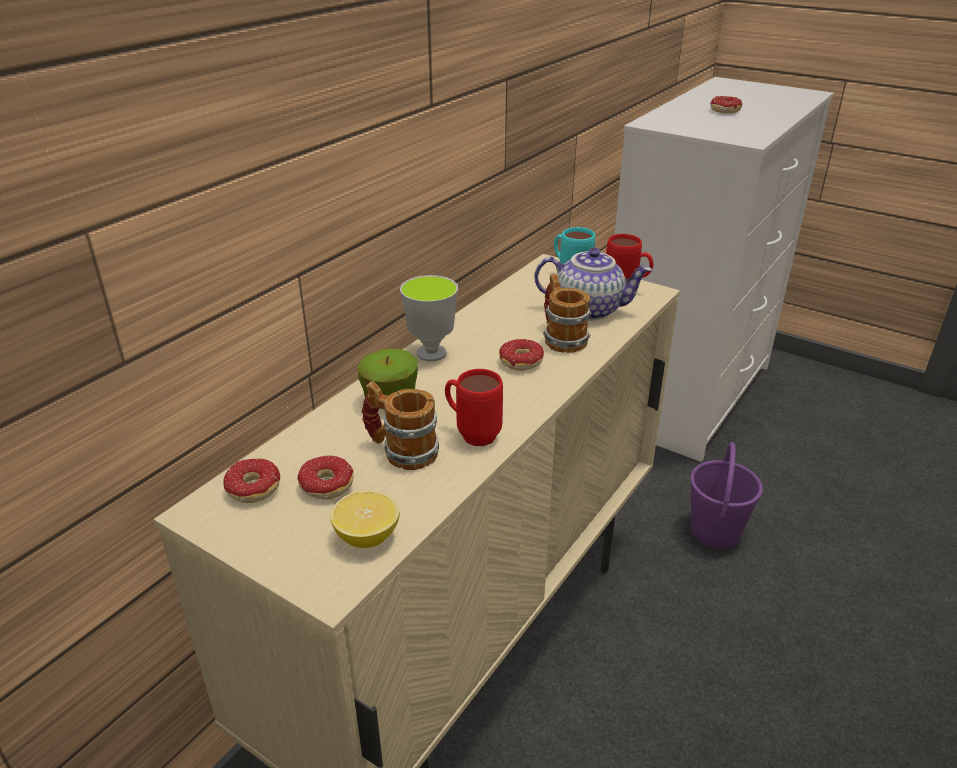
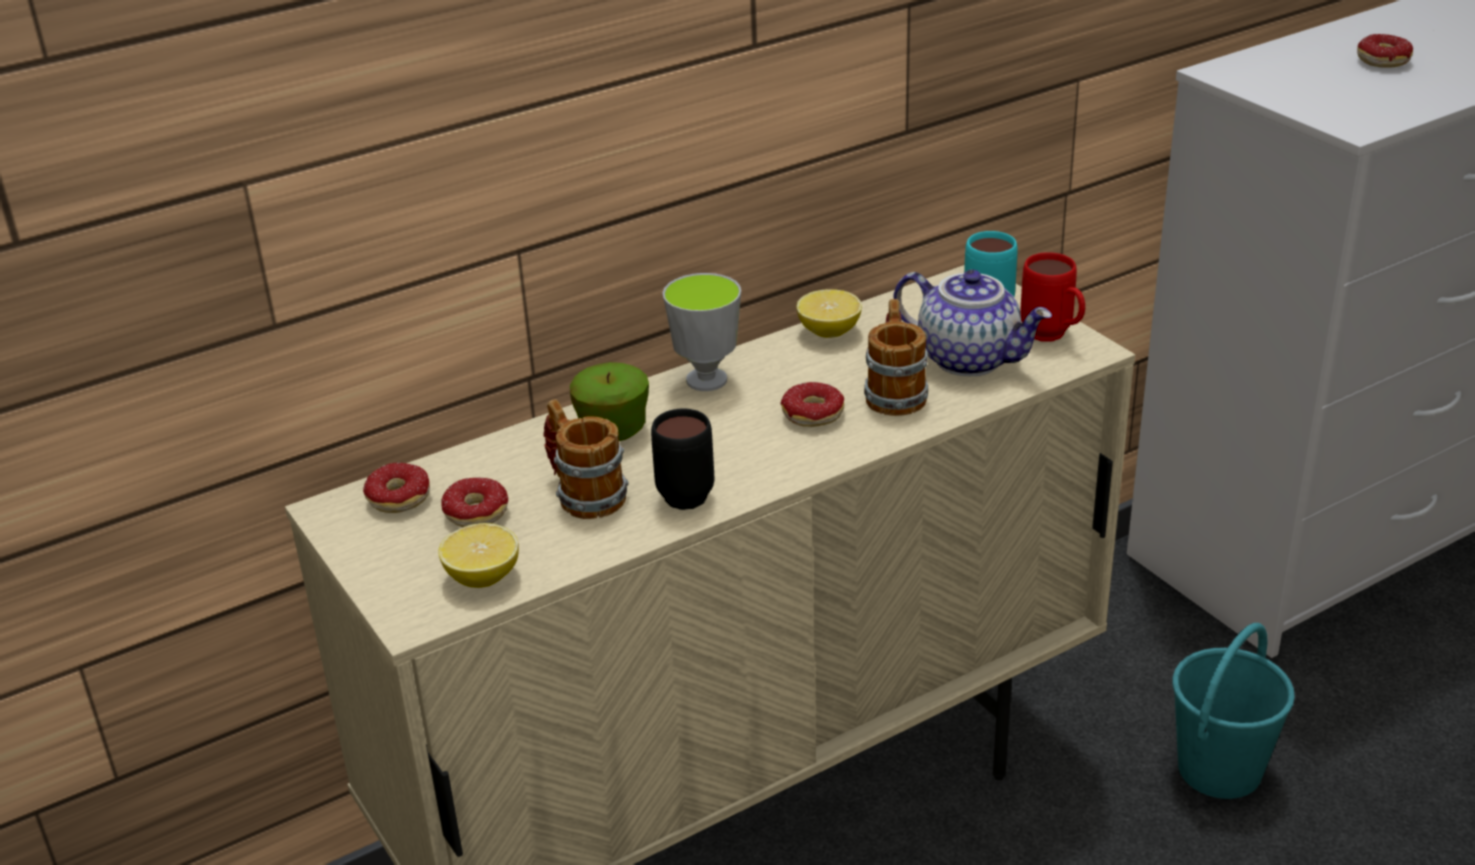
camera: 25 degrees right, 0 degrees up
(471, 433) = (680, 492): red mug -> black mug
(489, 308) = (829, 332): none -> lemon
(715, 532) = (1218, 770): purple bucket -> turquoise bucket

